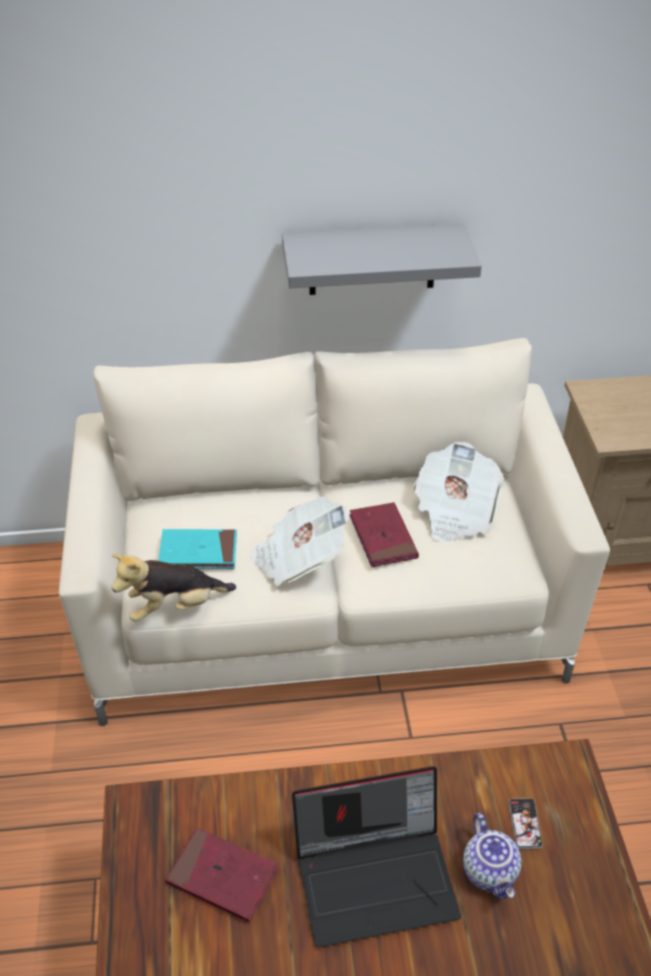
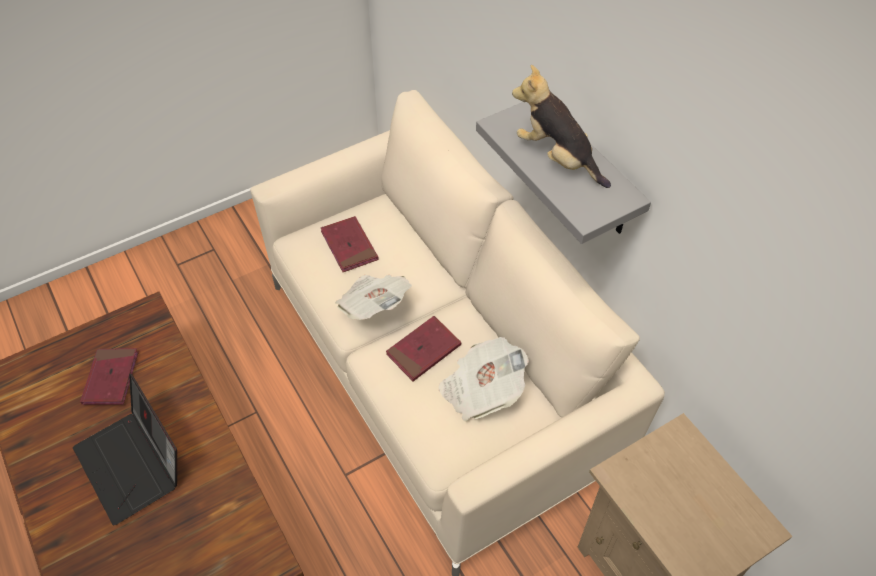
camera: 65 degrees right, 10 degrees up
(174, 607) = (295, 256): plush toy -> plush toy (557, 158)
(198, 552) = (349, 246): turquoise book -> red book
(491, 872) = (158, 535): teapot -> none
(525, 824) = (205, 546): phone -> none

